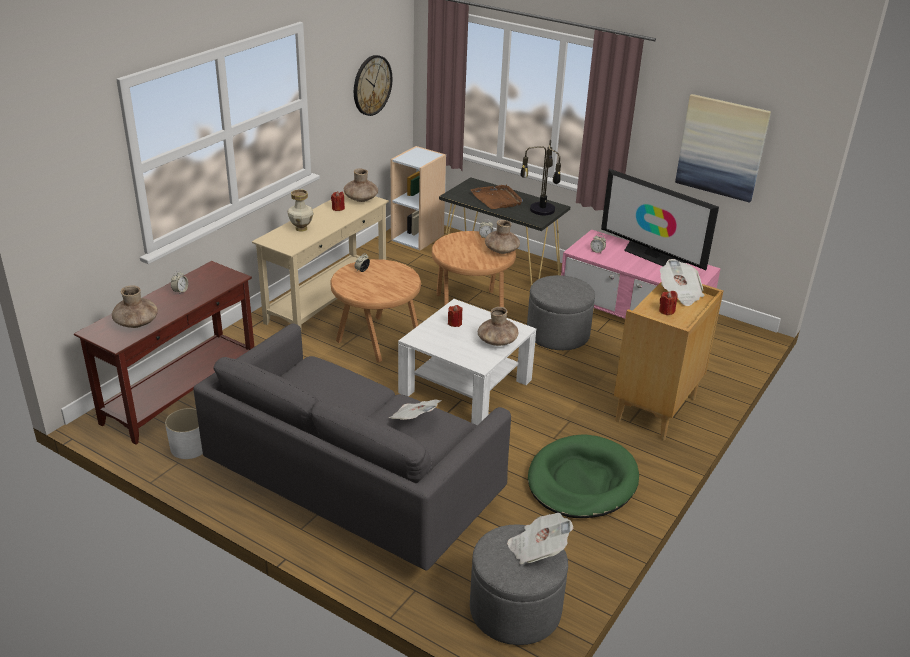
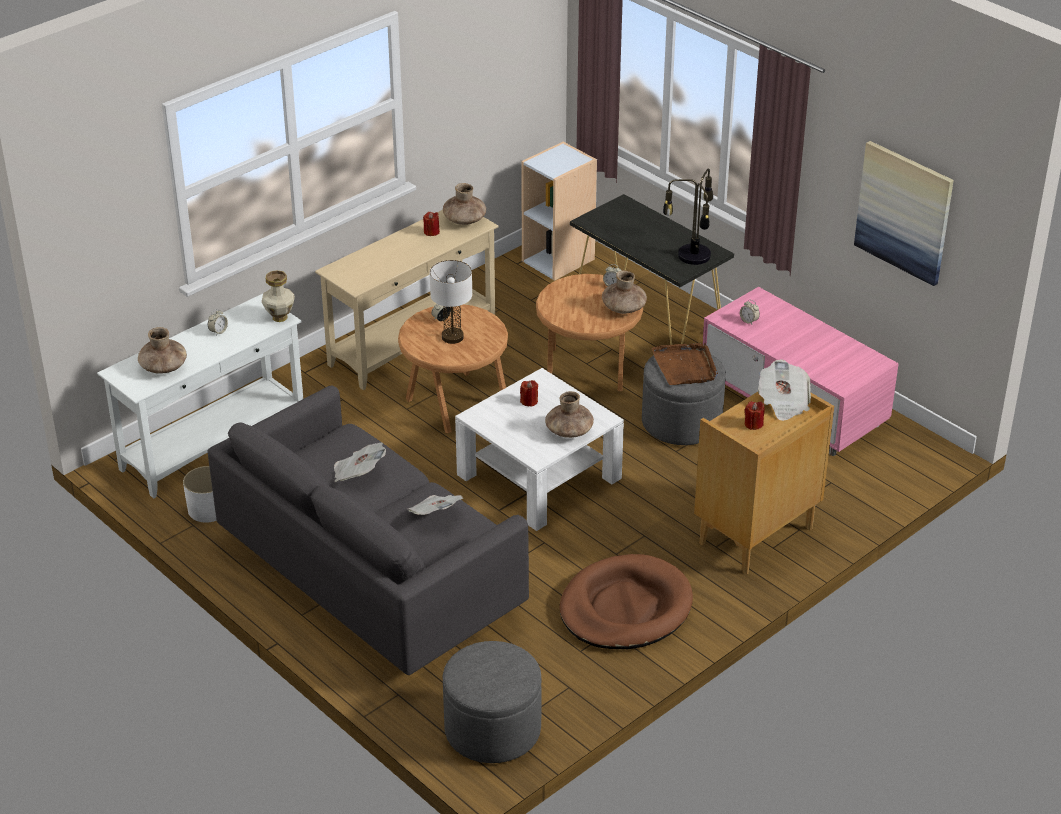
camera: 15 degrees right, 5 degrees up
(181, 392) = (214, 443): brown console table -> white console table
(301, 228) = (378, 258): vase -> vase (280, 317)
(372, 85) = (499, 70): wall clock -> none
(376, 282) = (453, 337): none -> table lamp
(497, 199) = (643, 233): brown tray -> brown tray (685, 366)
(537, 550) = (511, 669): newspaper -> newspaper (358, 473)
(582, 481) = (625, 608): green dog bed -> brown dog bed
(651, 255) = (817, 335): television -> none

